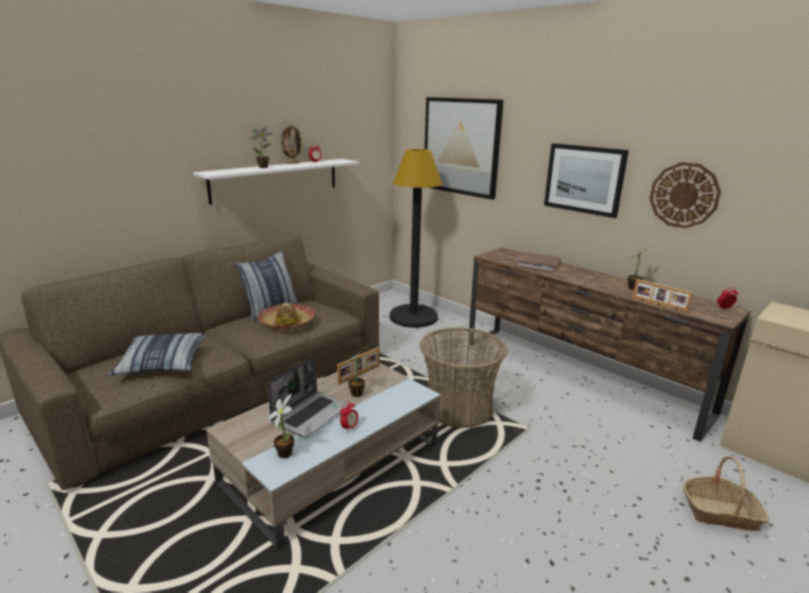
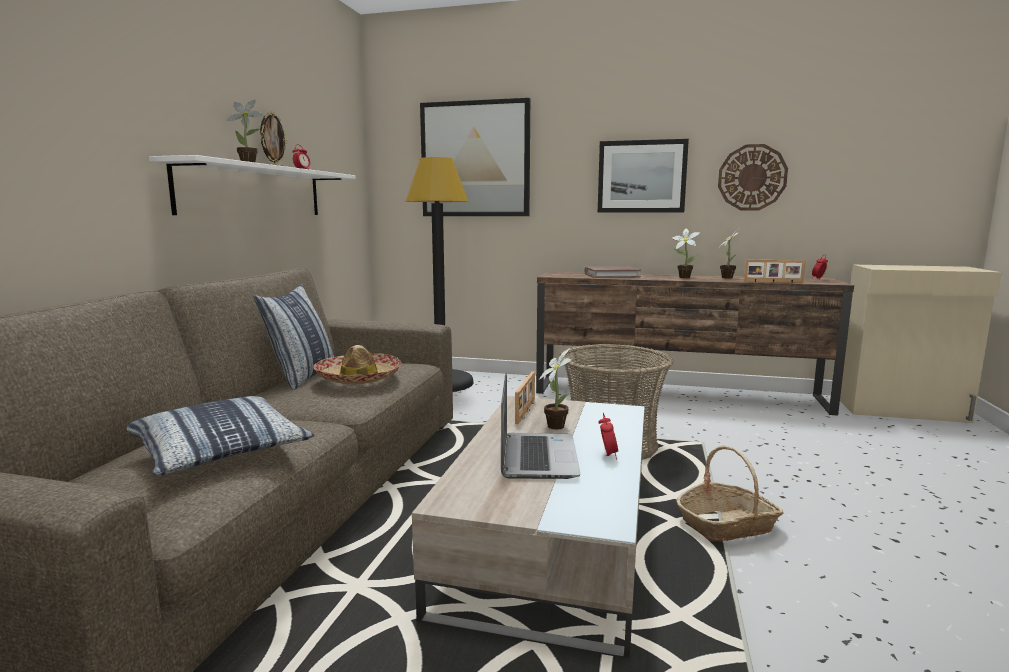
camera: 30 degrees left, 10 degrees down
(285, 452) = (576, 499): potted plant -> potted plant (682, 277)
(720, 512) = (929, 456): basket -> basket (727, 525)

